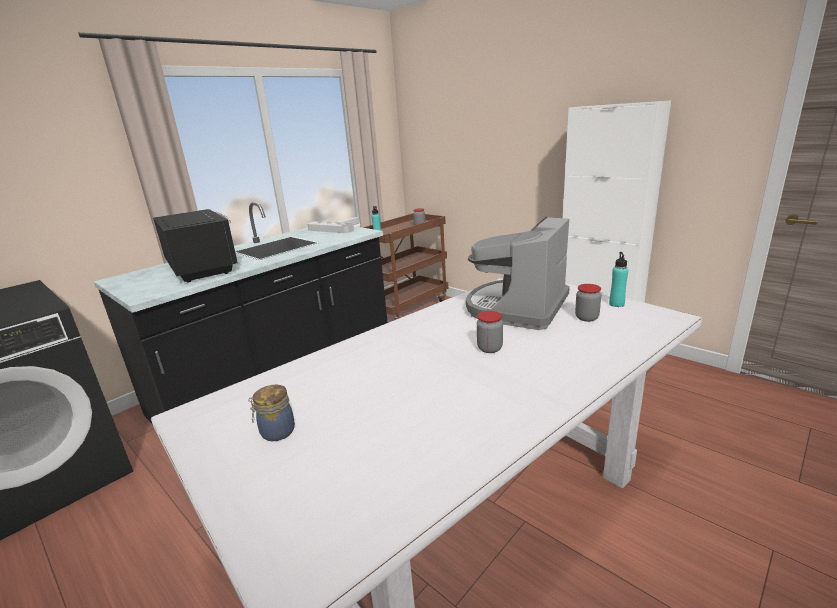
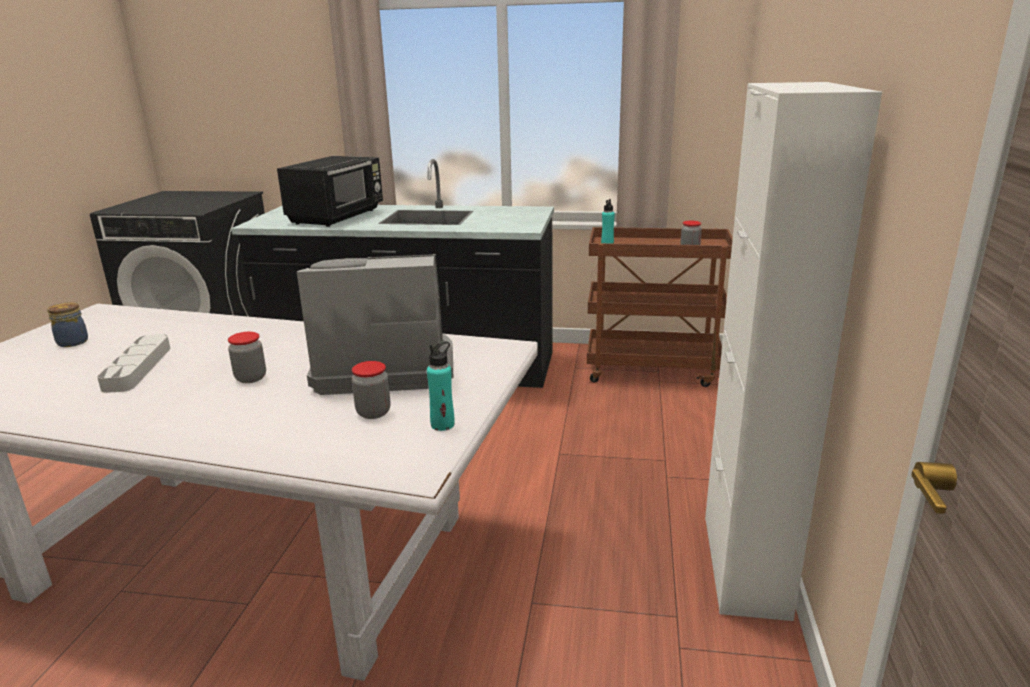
camera: 55 degrees right, 0 degrees up
(330, 230) = (516, 216): grey tray -> grey tray (138, 368)

